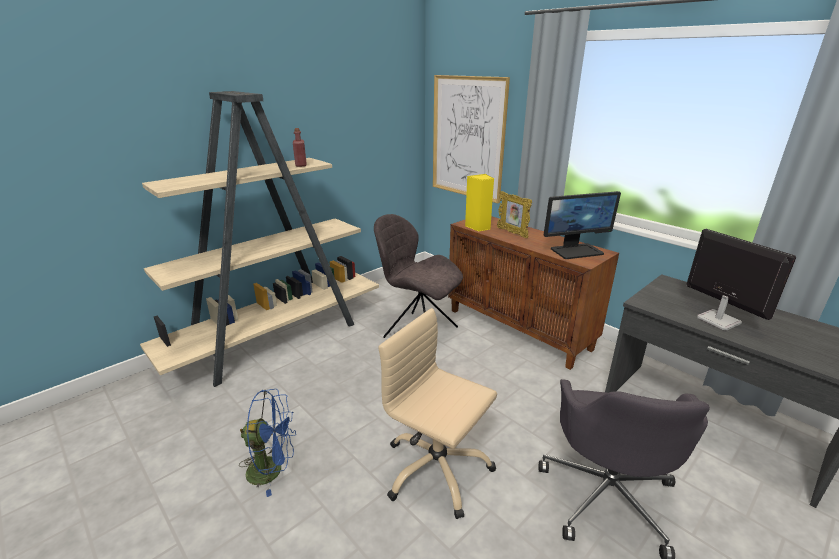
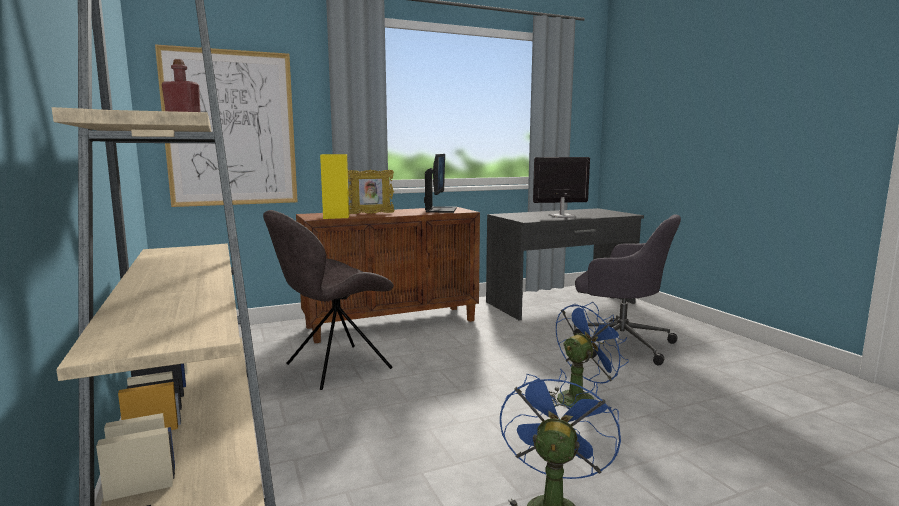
camera: 70 degrees left, 15 degrees down
(436, 470) = (580, 397): beige office chair -> blue fan

